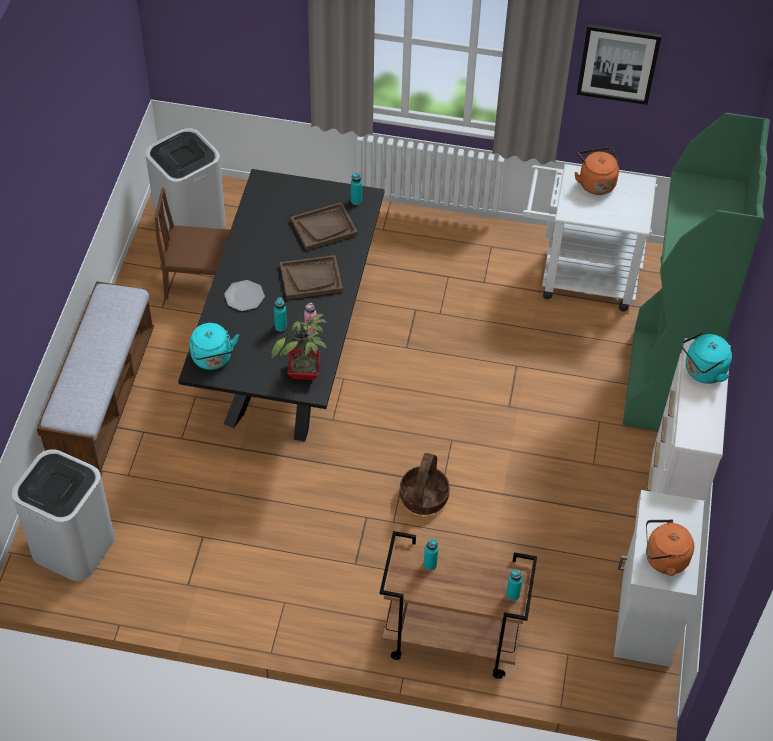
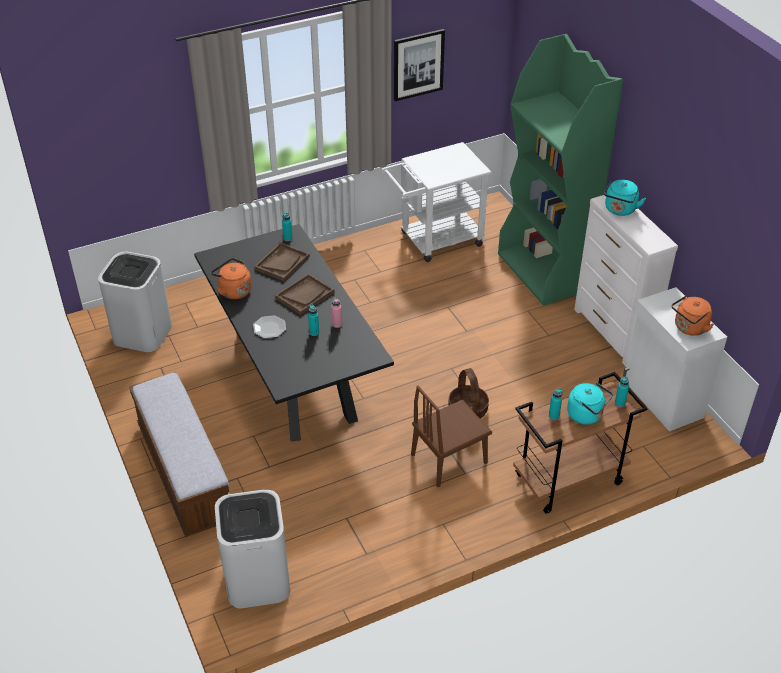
camera: 35 degrees left, 10 degrees down
(200, 281) = (186, 364): brown chair -> brown chair (449, 459)
(213, 359) = (287, 375): turquoise kettle -> turquoise kettle (587, 415)
(304, 374) = (359, 351): potted plant -> none
(595, 182) = (431, 159): orange kettle -> orange kettle (233, 291)

